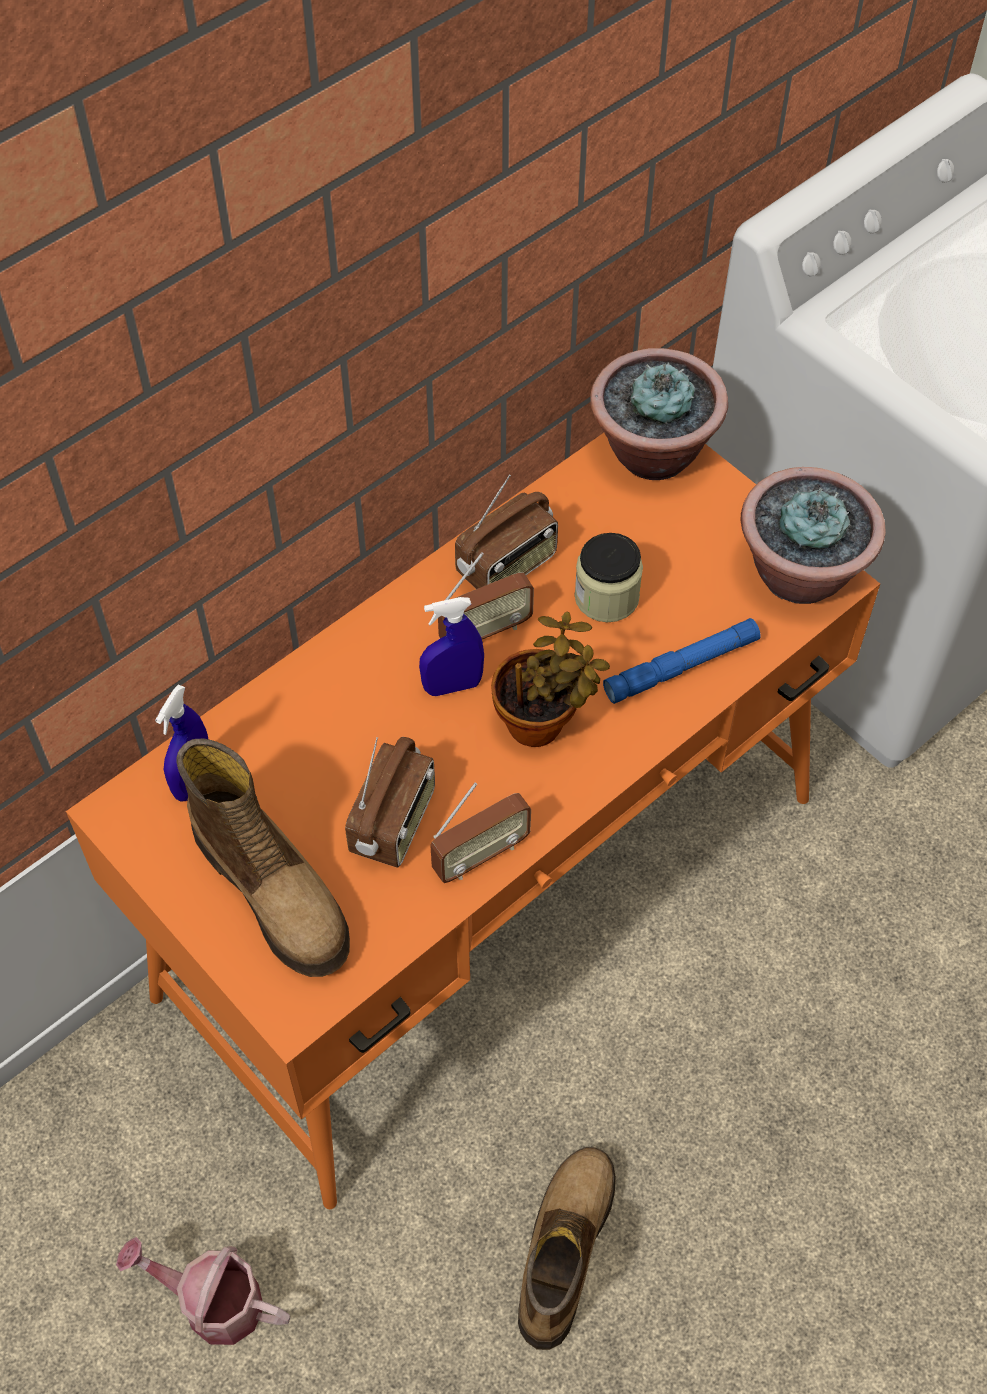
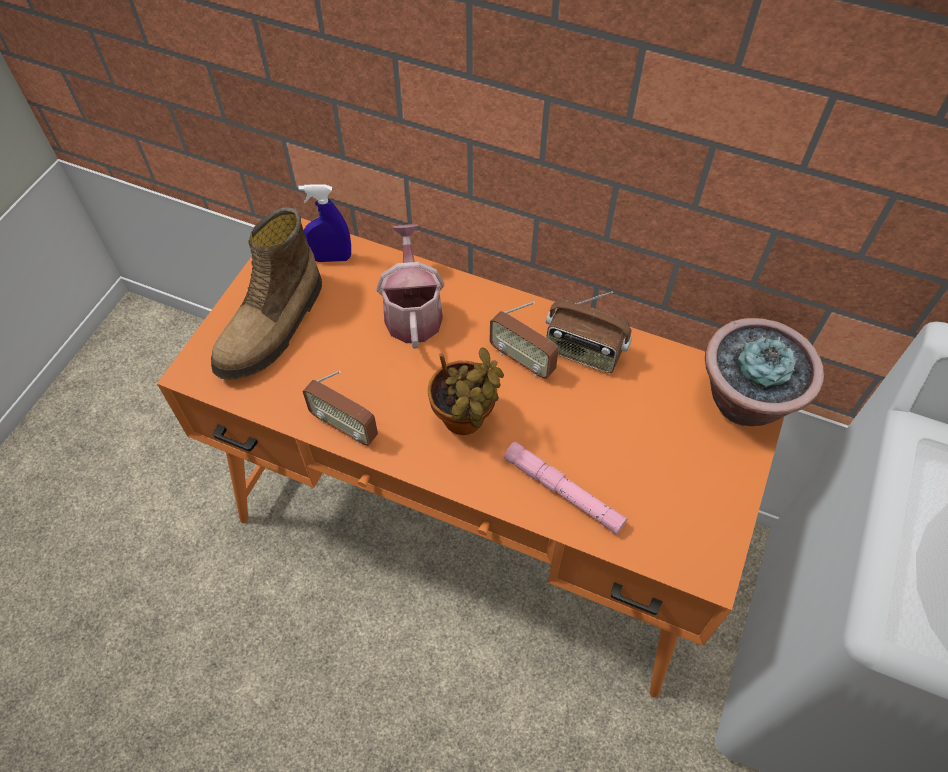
camera: 65 degrees right, 0 degrees up
(213, 1302) = (168, 487): watering can -> watering can (412, 312)
(394, 823) = (348, 369): radio -> none
(452, 686) = (468, 359): blue spray bottle -> none
(562, 1248) = (260, 662): boot -> none
(606, 597) = (595, 420): jar -> none
(681, 667) = (563, 491): blue flashlight -> pink flashlight
(800, 573) = (701, 544): potted plant -> none

